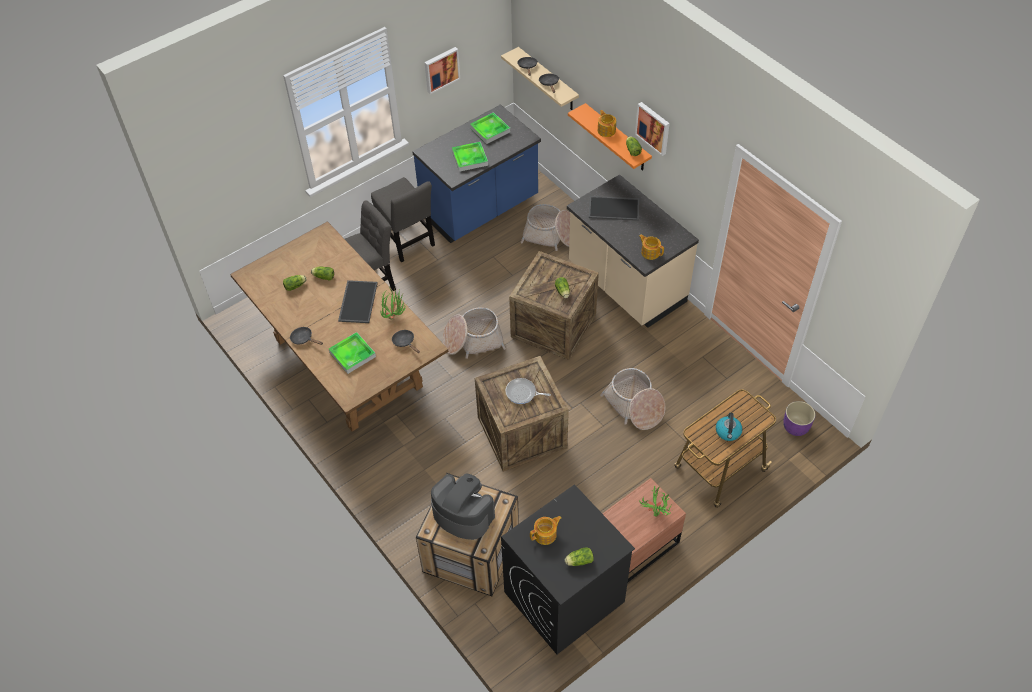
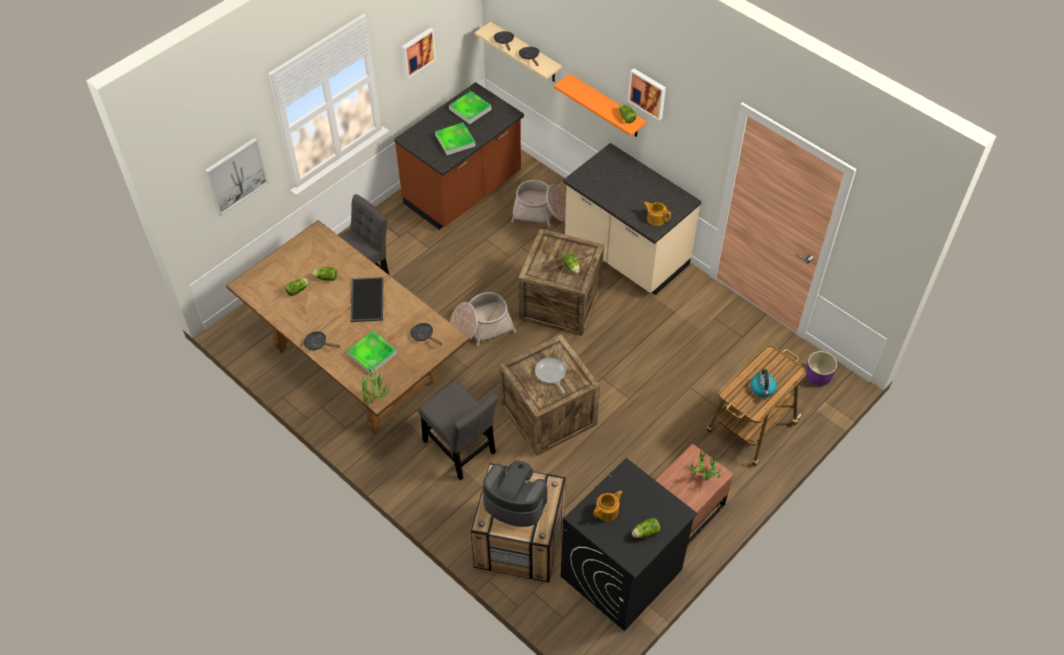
camera: 10 degrees left, 0 degrees up
(248, 171) = (236, 175): none -> picture
(395, 316) = (408, 310): potted plant -> potted plant (376, 398)
(407, 240) = (393, 232): grey chair -> grey chair (461, 450)
(480, 208) = (463, 191): blue counter -> brown counter
(522, 393) = (551, 374): frying pan -> frying pan turned 60 degrees clockwise
(606, 130) = (596, 99): teapot -> none
(614, 208) = (611, 177): tray -> none
(634, 405) = (656, 374): basket -> none

